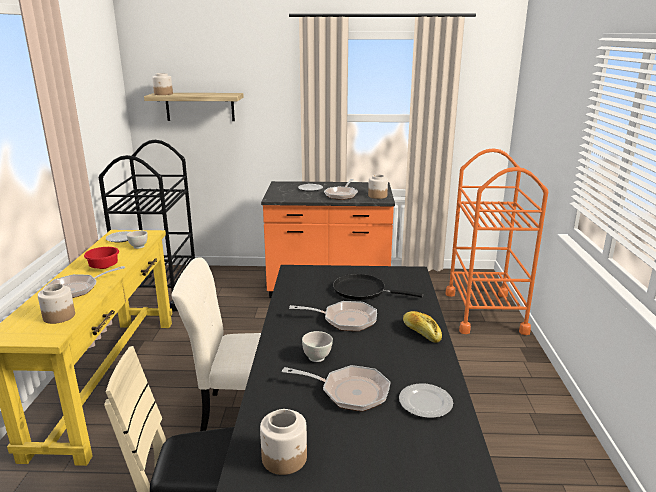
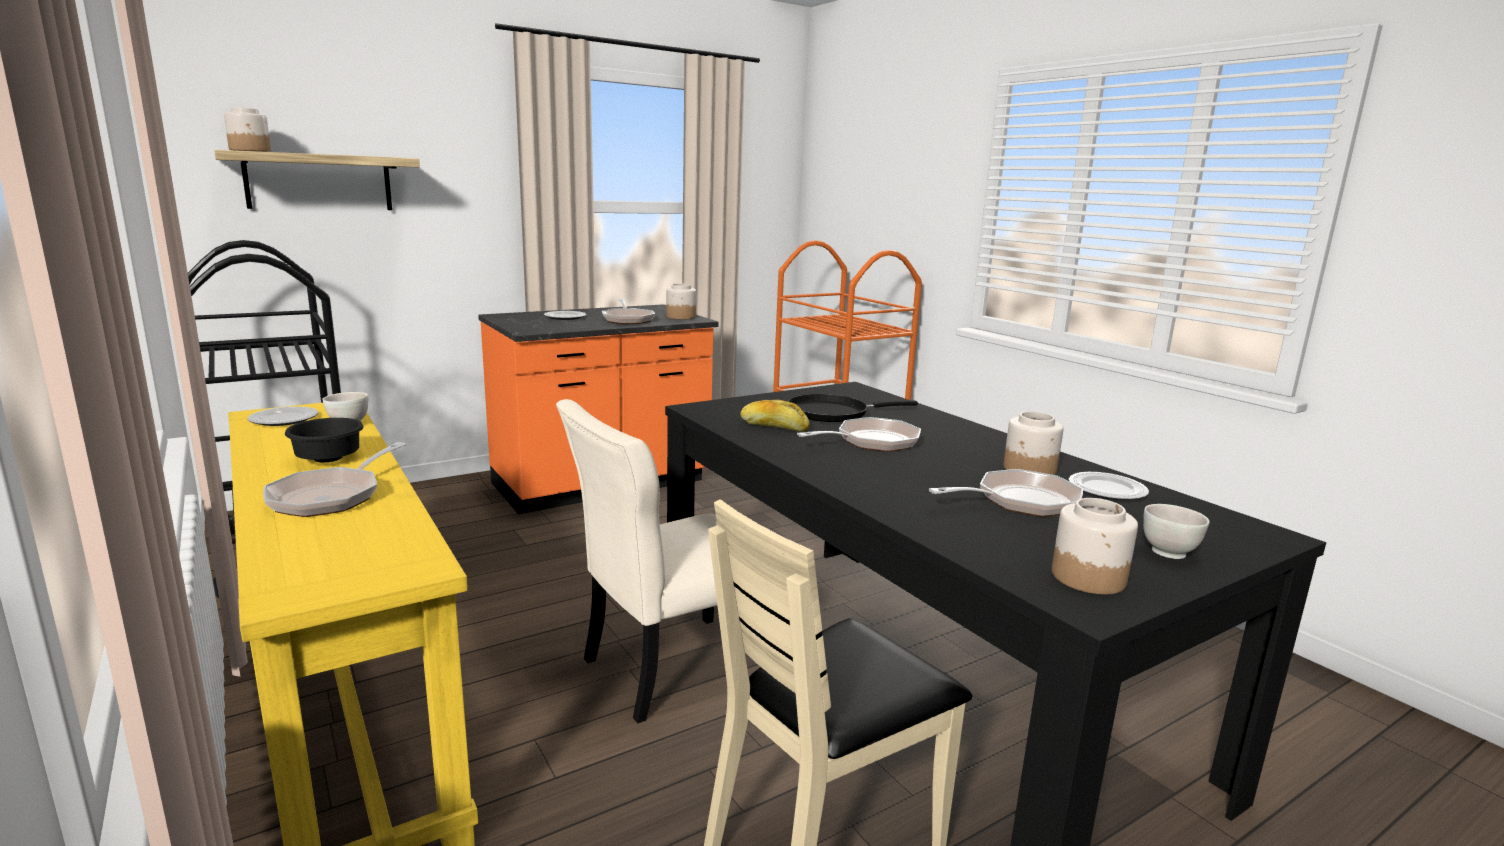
camera: 35 degrees left, 5 degrees down
(58, 316) = (374, 538): jar -> jar (1029, 469)
(104, 267) = (330, 459): red bowl -> black bowl
(317, 357) = (918, 482): white bowl -> white bowl (1168, 552)
(421, 332) = (975, 436): bread -> bread (774, 427)

